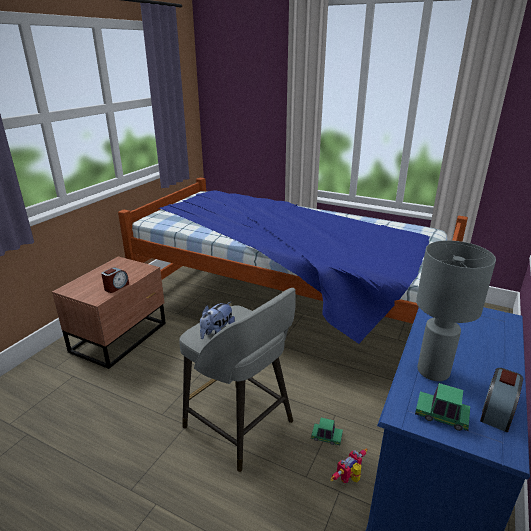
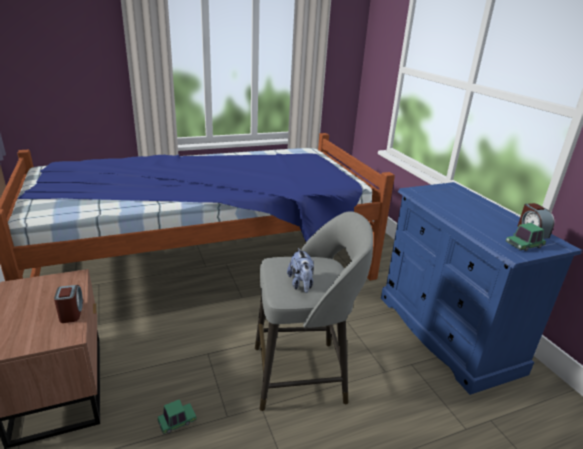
camera: 50 degrees left, 0 degrees up
(326, 437) = (361, 338): toy car -> toy car (177, 421)
(350, 479) = (406, 353): toy robot -> none
(432, 371) = (482, 227): grey table lamp -> none

